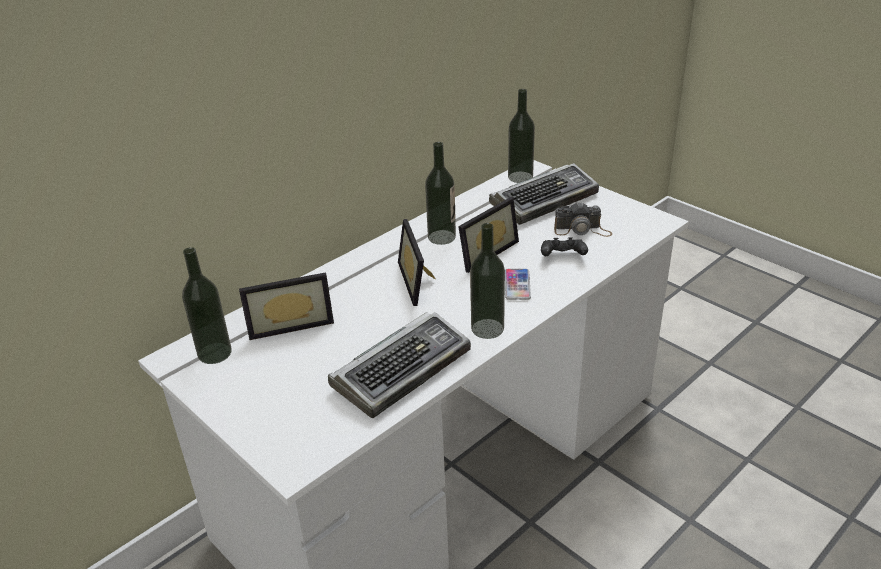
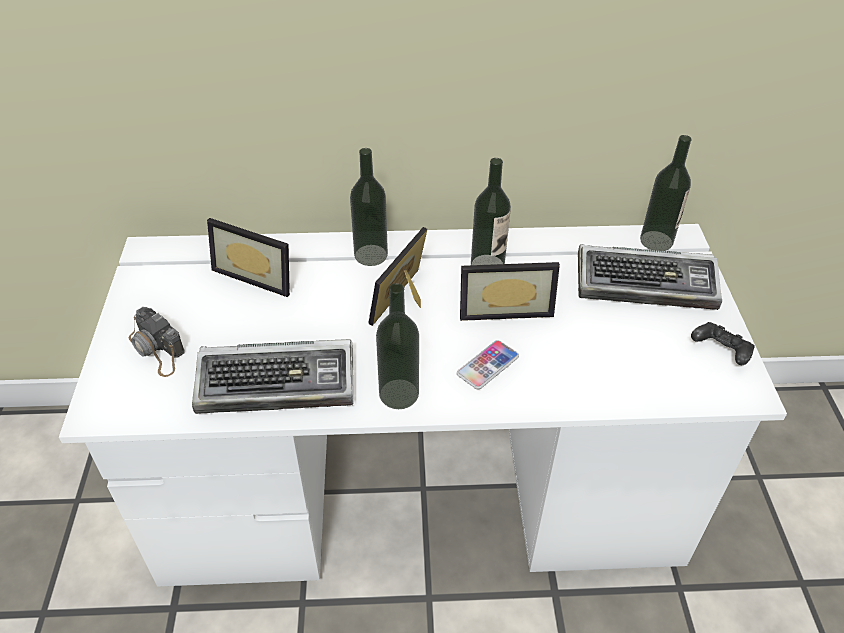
camera: 40 degrees right, 10 degrees up
(214, 353) = (176, 266): bottle -> bottle (371, 255)
(562, 257) = (575, 363): black game controller -> black game controller (720, 352)
(582, 230) = (639, 345): camera -> camera (157, 349)

